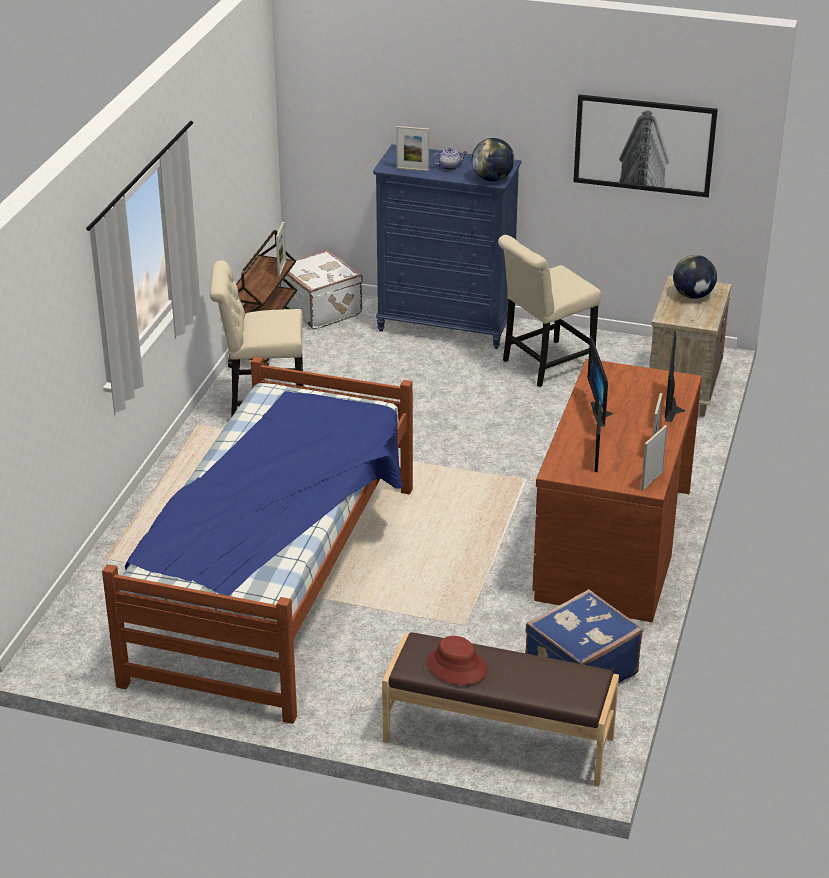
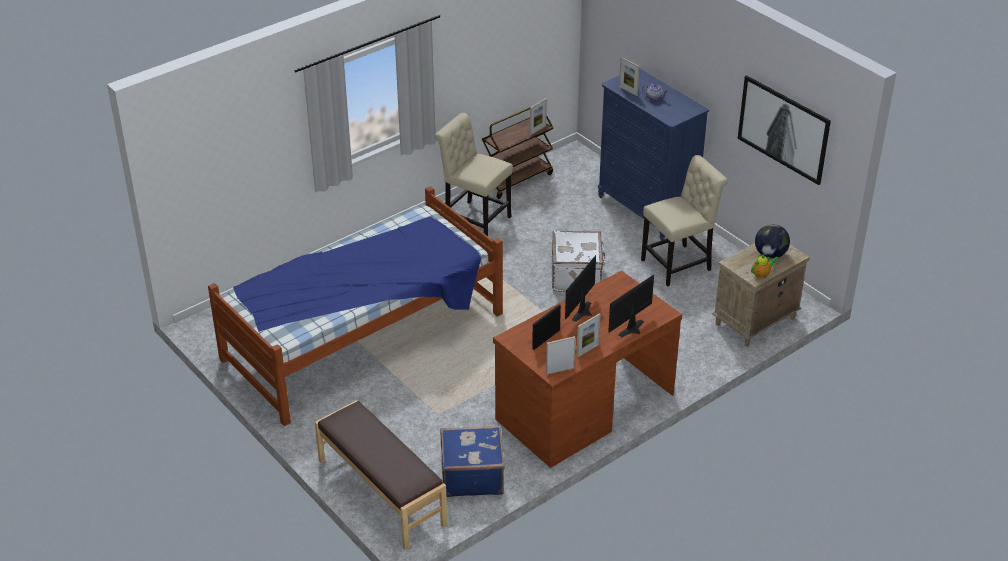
camera: 35 degrees right, 5 degrees up
(322, 309) = (580, 167): white suitcase -> white suitcase (577, 275)
(456, 667) = (358, 434): red hat -> none
(492, 179) = (671, 117): globe -> none
(544, 365) = (679, 264): beige chair -> beige chair turned 150 degrees clockwise
(708, 316) = (761, 274): none -> teapot

